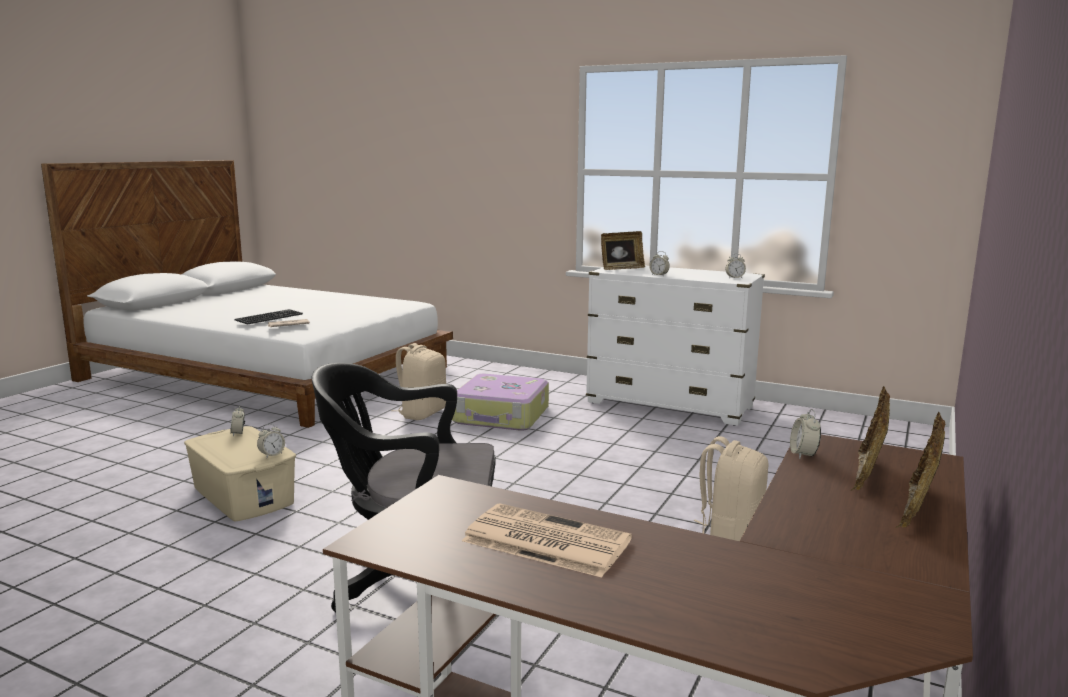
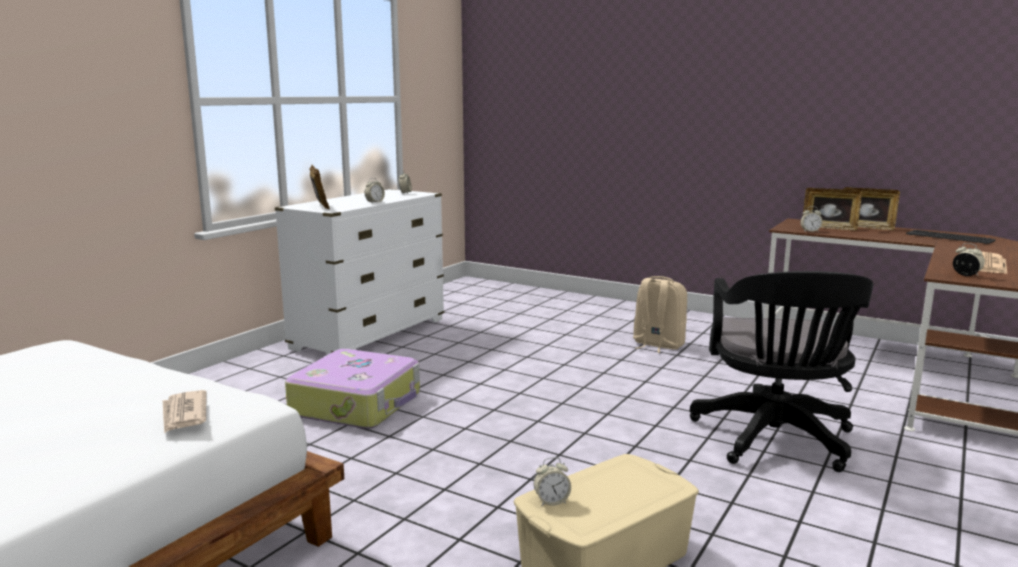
camera: 85 degrees left, 0 degrees up
(269, 317) = (82, 437): keyboard -> keyboard (950, 237)
(272, 455) = (634, 466): alarm clock -> alarm clock (966, 275)
(421, 413) = (317, 450): beige backpack -> none

